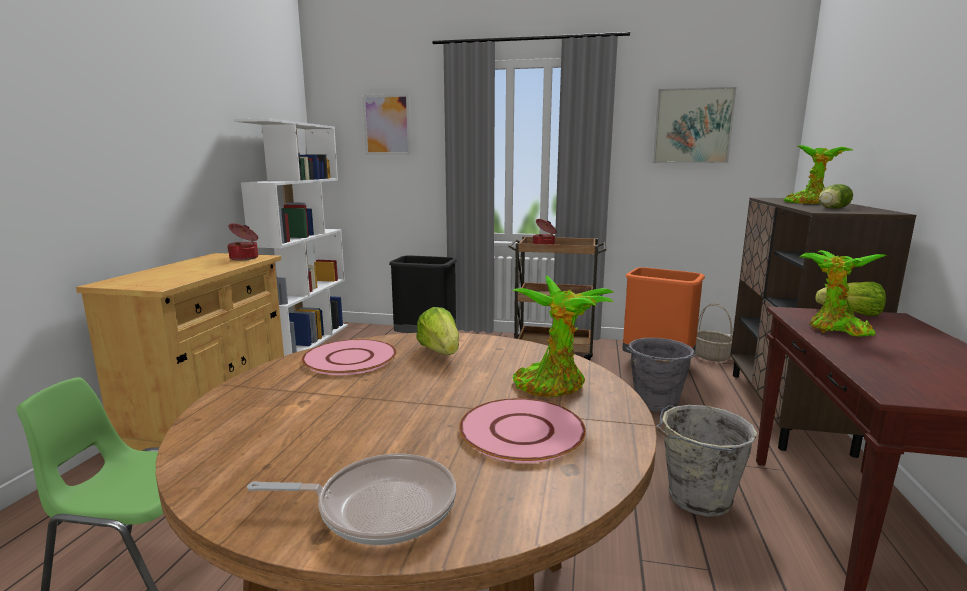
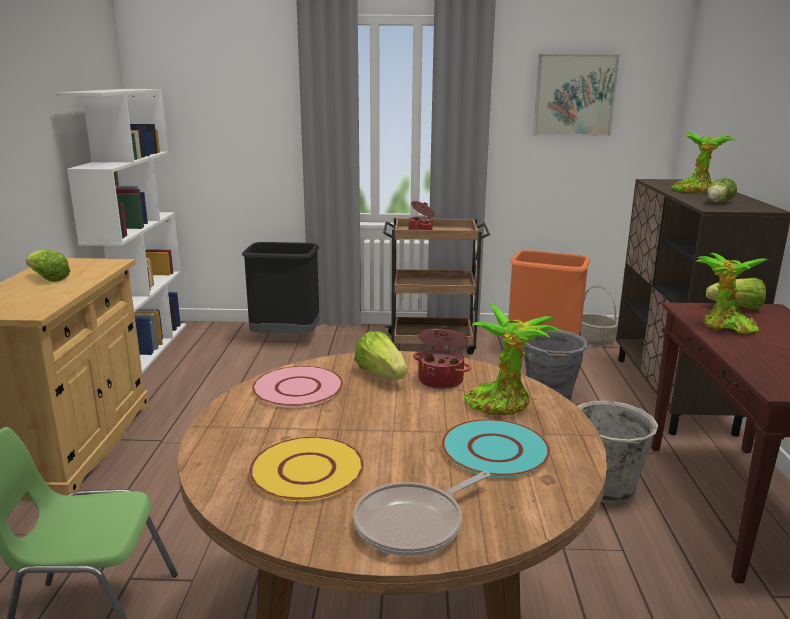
camera: 10 degrees left, 5 degrees up
(198, 265) = (48, 279): none -> lettuce
(245, 258) = (95, 265): cooking pot -> cooking pot (441, 380)
(301, 435) = (307, 470): none -> yellow plate
(379, 506) = (414, 524): frying pan -> frying pan turned 150 degrees clockwise
(387, 125) = (227, 87): picture -> none
(522, 431) = (495, 449): pink plate -> turquoise plate

